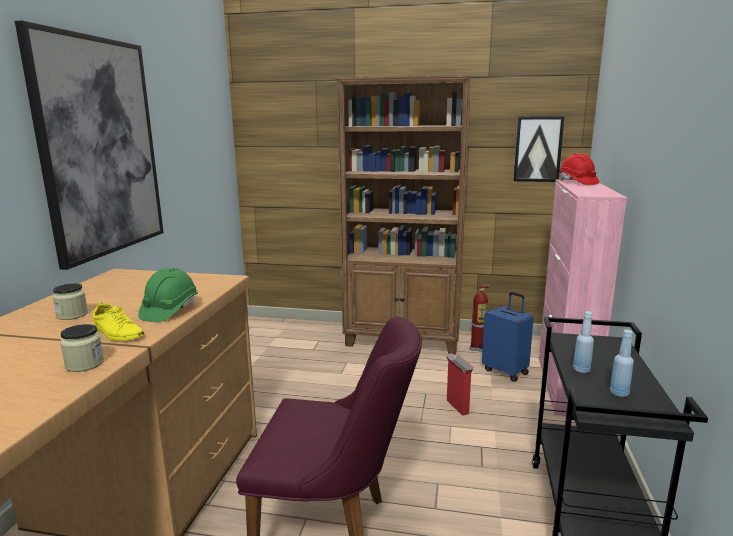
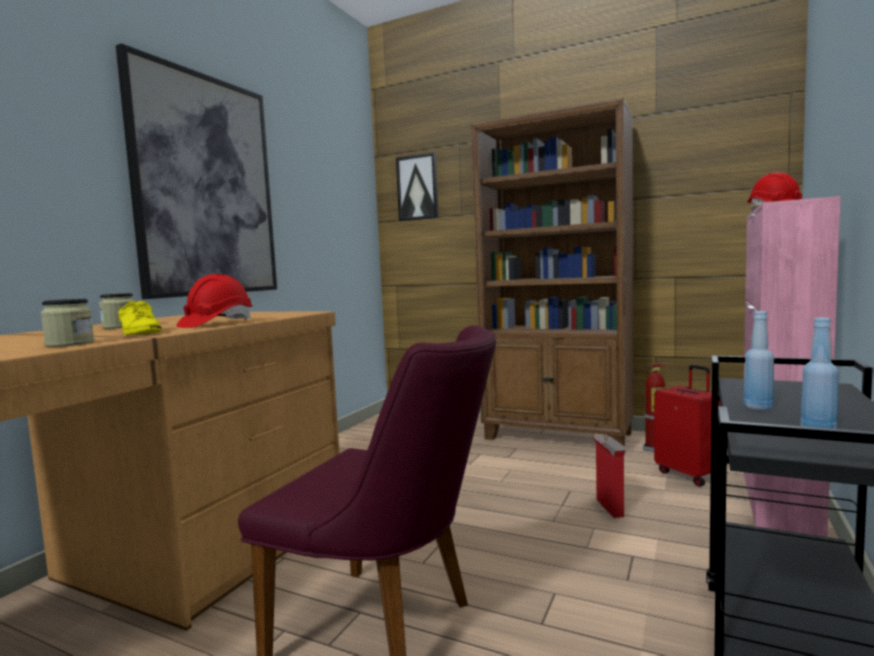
camera: 15 degrees right, 10 degrees down
(169, 310) = (216, 324): green hard hat -> red hard hat
(506, 371) = (689, 475): blue suitcase -> red suitcase
(537, 149) = (726, 192): picture -> picture (417, 187)

